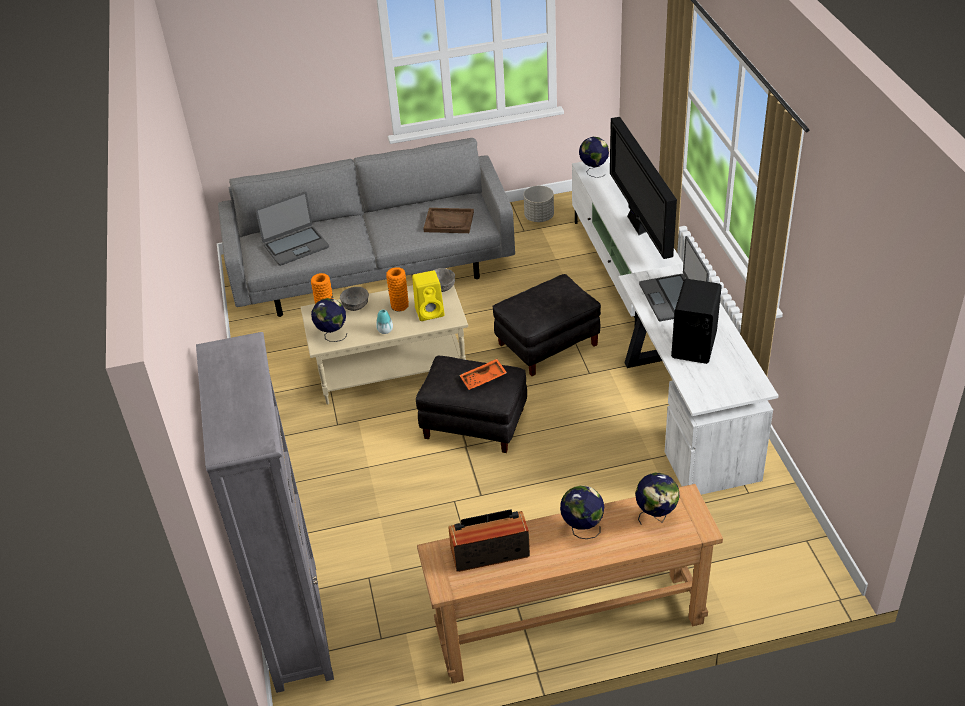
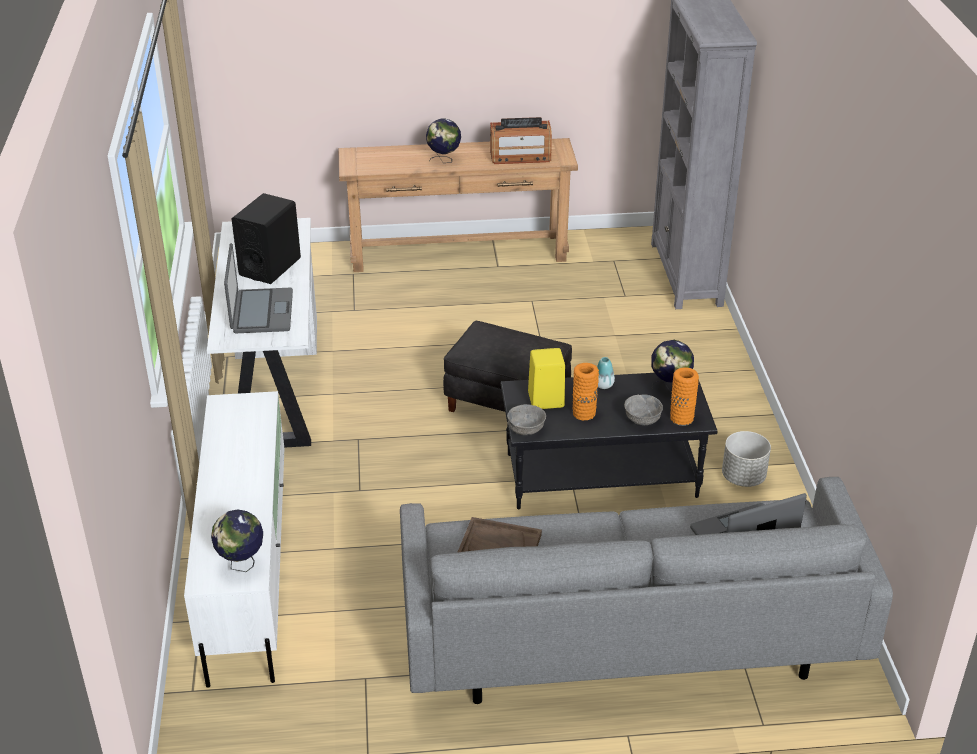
camera: 175 degrees left, 5 degrees down
(391, 368) = (601, 476): beige coffee table -> black coffee table
(483, 379) = (493, 346): orange tray -> none
(539, 217) = (329, 705): grey planter -> grey planter (743, 477)
(547, 344) = (395, 480): black ottoman -> none
(638, 226) = (231, 454): television -> none
(656, 516) = (382, 162): globe -> none

